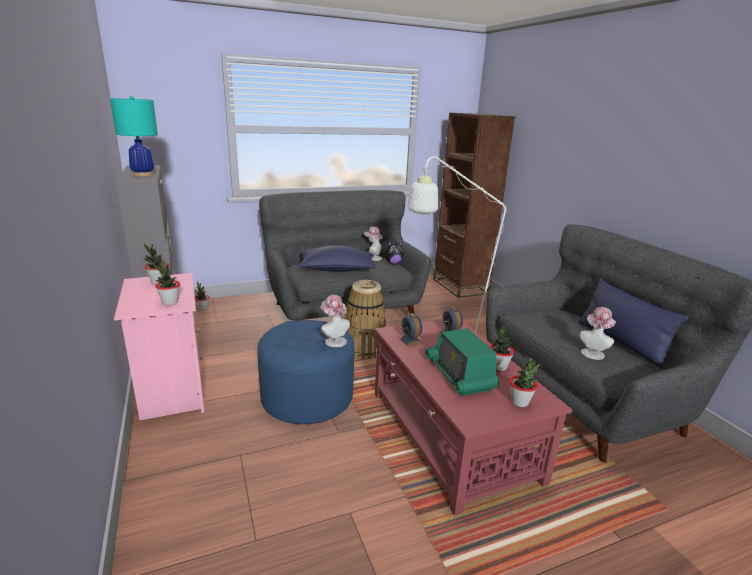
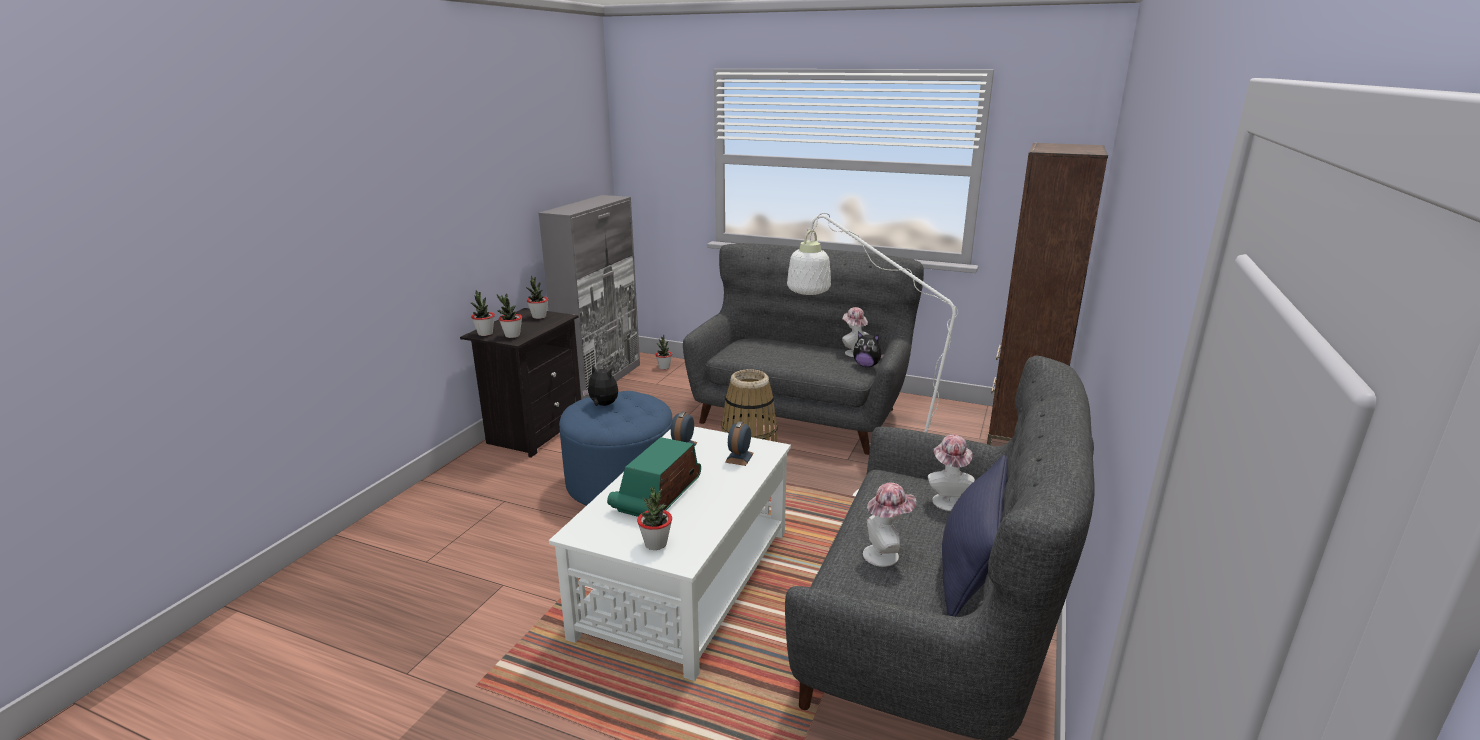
camera: 45 degrees right, 0 degrees up
(143, 174) = (581, 206): turquoise table lamp -> none
(171, 392) = (533, 432): pink nightstand -> black nightstand
(291, 337) = (602, 405): none -> plush toy
(333, 340) = (629, 421): hat -> hat (947, 499)
(337, 270) = (777, 355): blue pillow -> none
(451, 435) = (685, 583): red coffee table -> white coffee table
(499, 367) = (712, 507): potted plant -> potted plant (485, 333)

